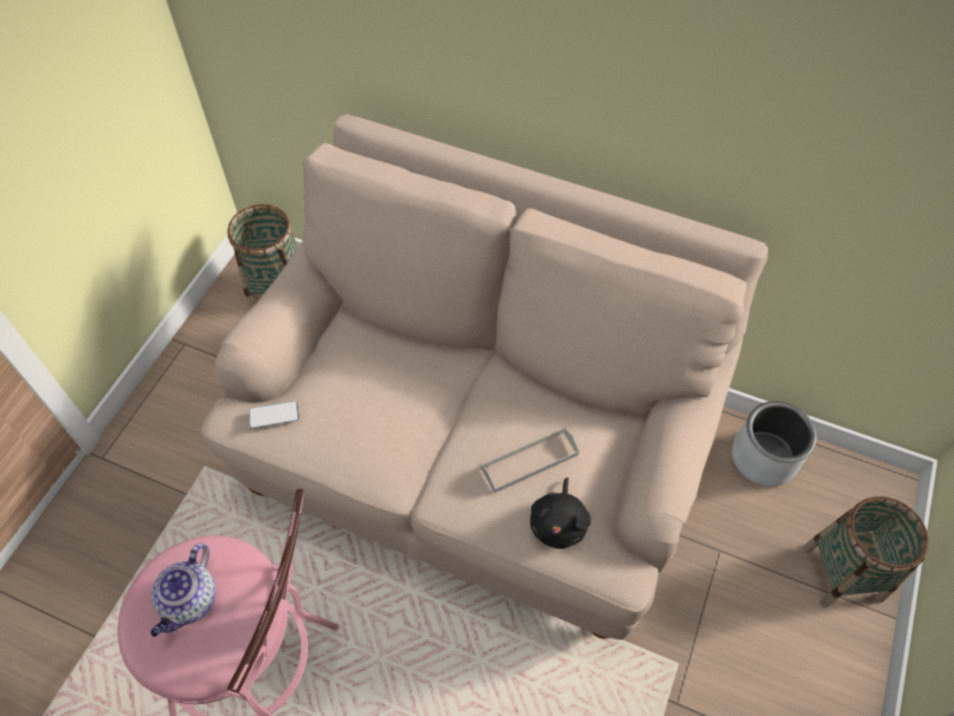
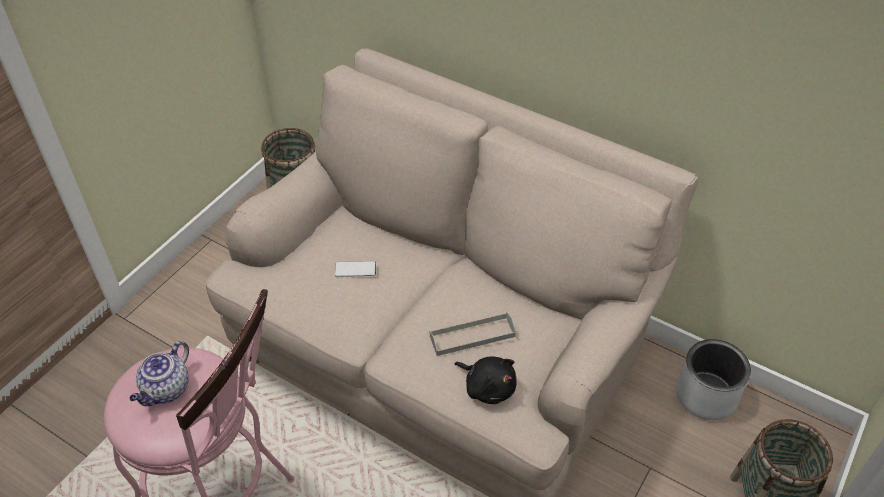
camera: 10 degrees right, 10 degrees down
(274, 415) = (266, 275): phone -> phone (355, 269)
(559, 523) = (488, 387): black plush toy -> black plush toy turned 75 degrees counterclockwise

